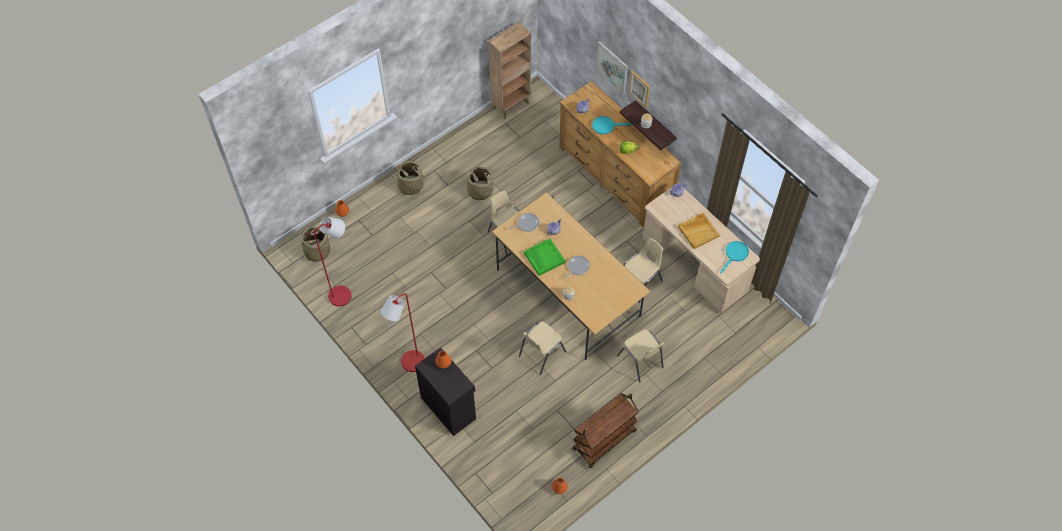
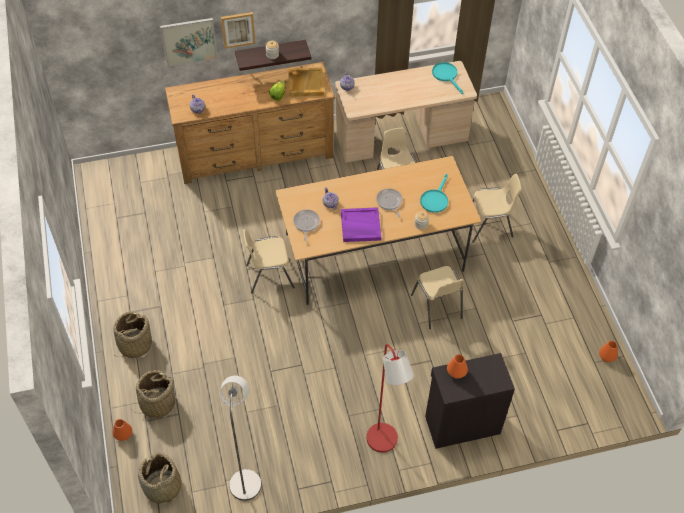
camera: 65 degrees left, 5 degrees down
(344, 294) = (245, 479): red floor lamp -> grey floor lamp
(480, 191) = (191, 278): basket -> basket (157, 403)
(511, 104) = (95, 202): brown bookcase -> none
(544, 257) = (360, 226): green tray -> purple tray
(604, 441) = (567, 294): brown cart -> none
(606, 126) = (234, 99): turquoise frying pan -> turquoise frying pan (435, 199)
(698, 231) = (403, 90): beige tray -> beige tray (305, 83)

